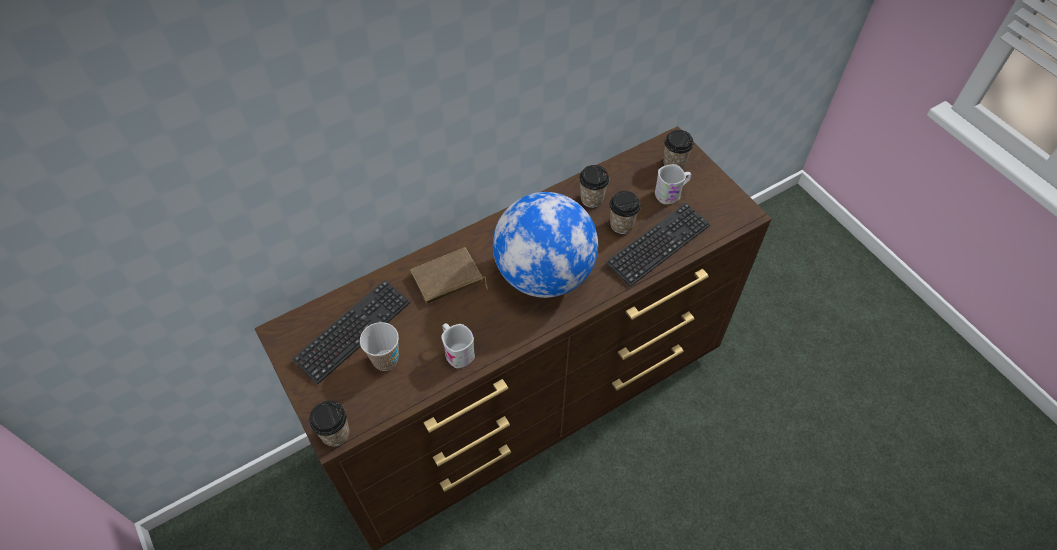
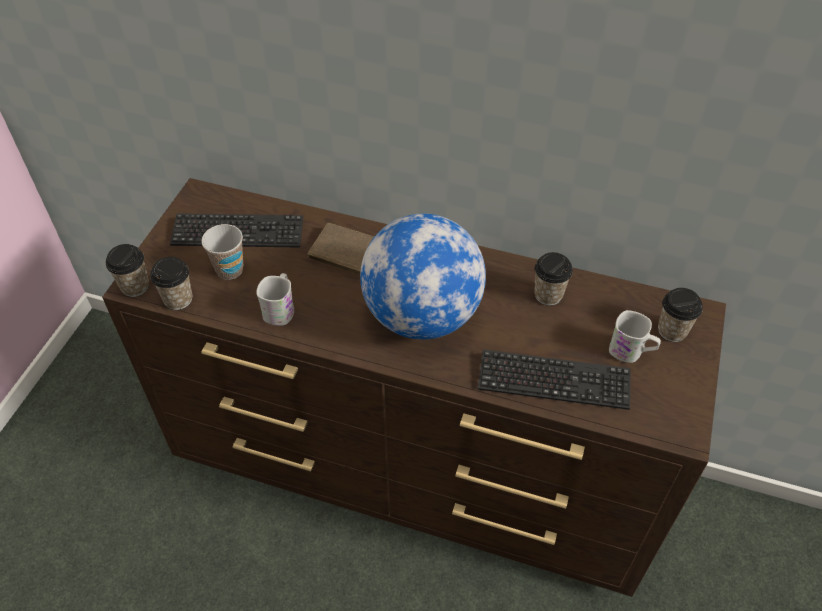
camera: 50 degrees right, 5 degrees down
(621, 225) = (544, 337): cup -> cup (178, 299)

